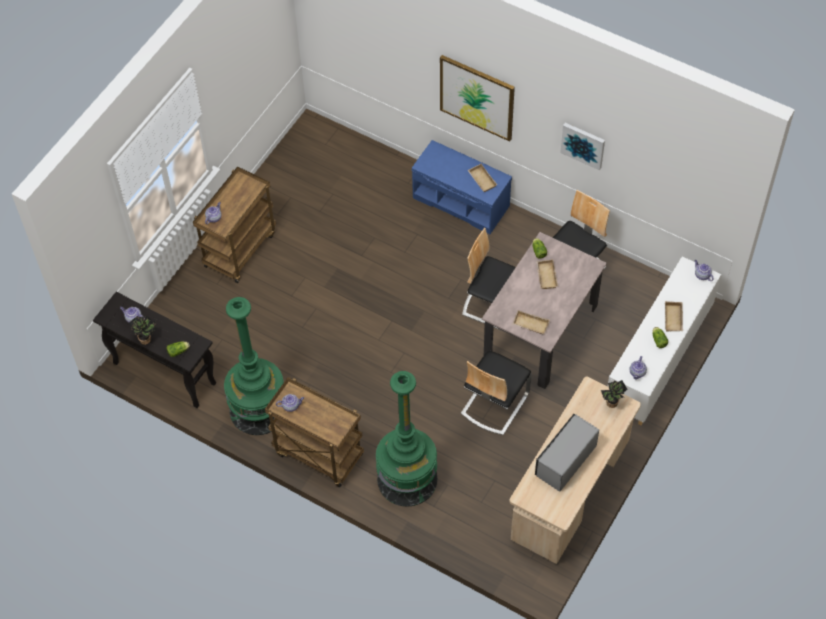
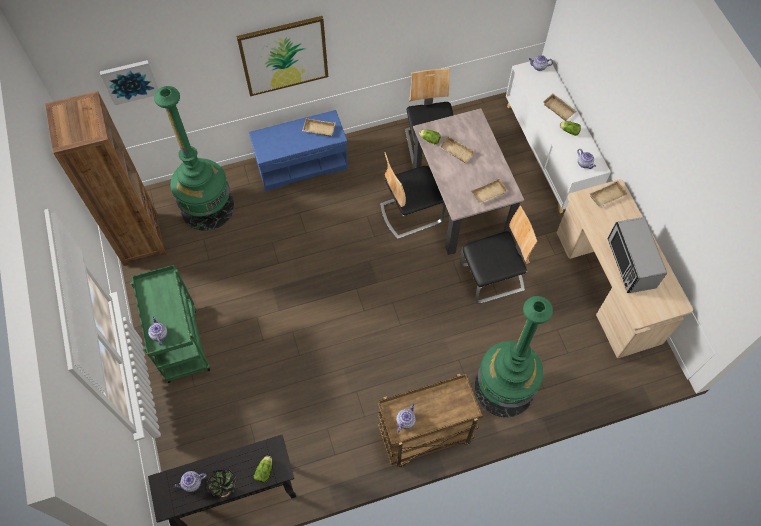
camera: 50 degrees left, 5 degrees up
(240, 249) = (180, 343): brown cart -> green cart
(258, 409) = (342, 448): green floor lamp -> green floor lamp (207, 207)
(293, 157) = (140, 238): none -> brown bookcase
(494, 403) = (492, 278): chair -> chair turned 90 degrees counterclockwise
(583, 145) = (401, 28): picture -> picture (130, 81)
(612, 404) = (607, 197): potted plant -> beige tray

